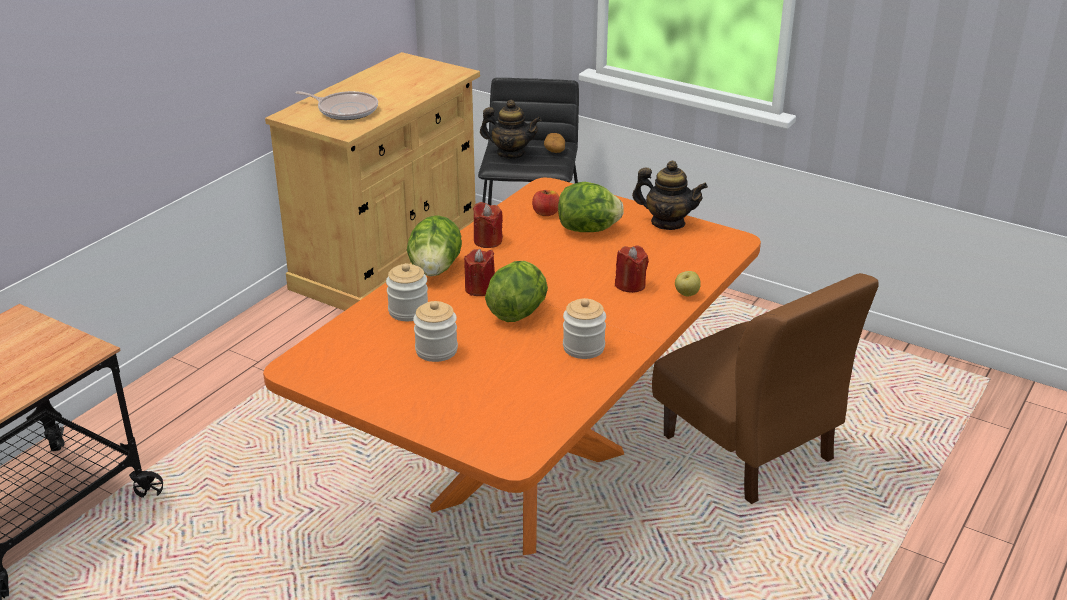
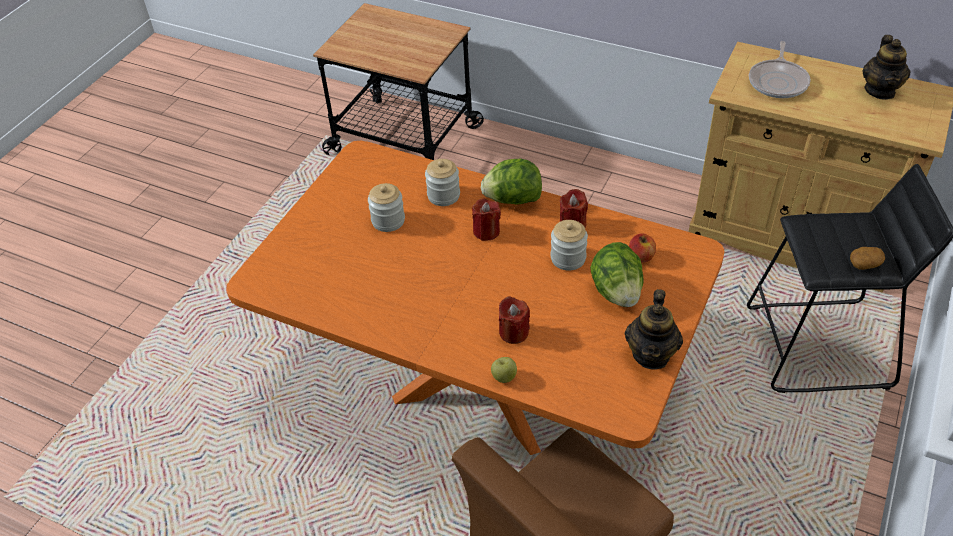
camera: 85 degrees right, 15 degrees up
(511, 154) = (835, 230): teapot -> teapot (880, 90)
(518, 312) = (451, 260): lettuce -> none
(583, 348) = (401, 308): jar -> jar (568, 258)

